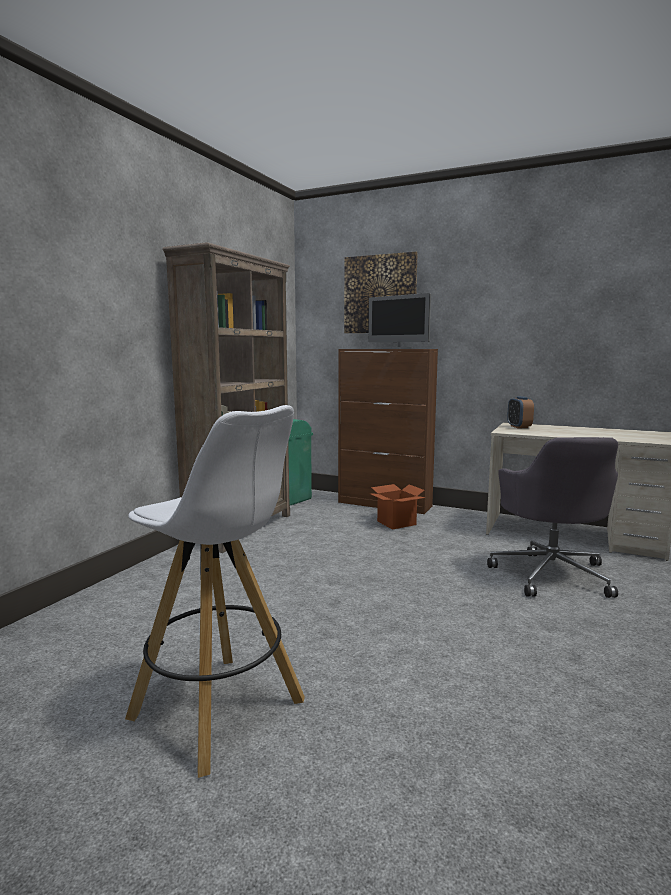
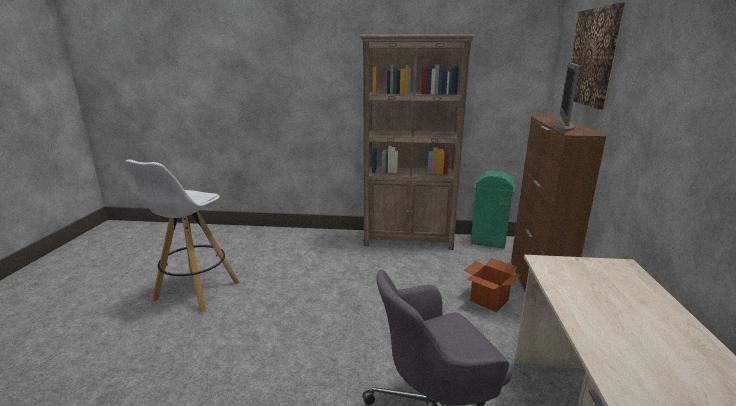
camera: 70 degrees right, 10 degrees up
(519, 427) = (601, 270): alarm clock -> none

